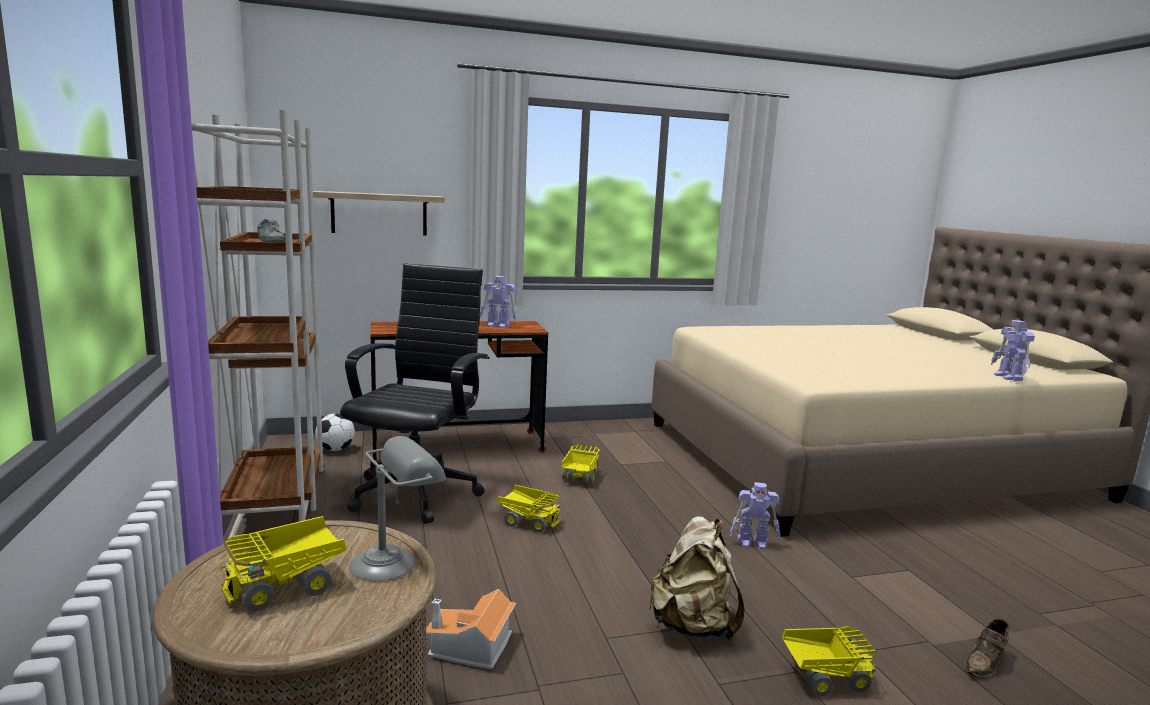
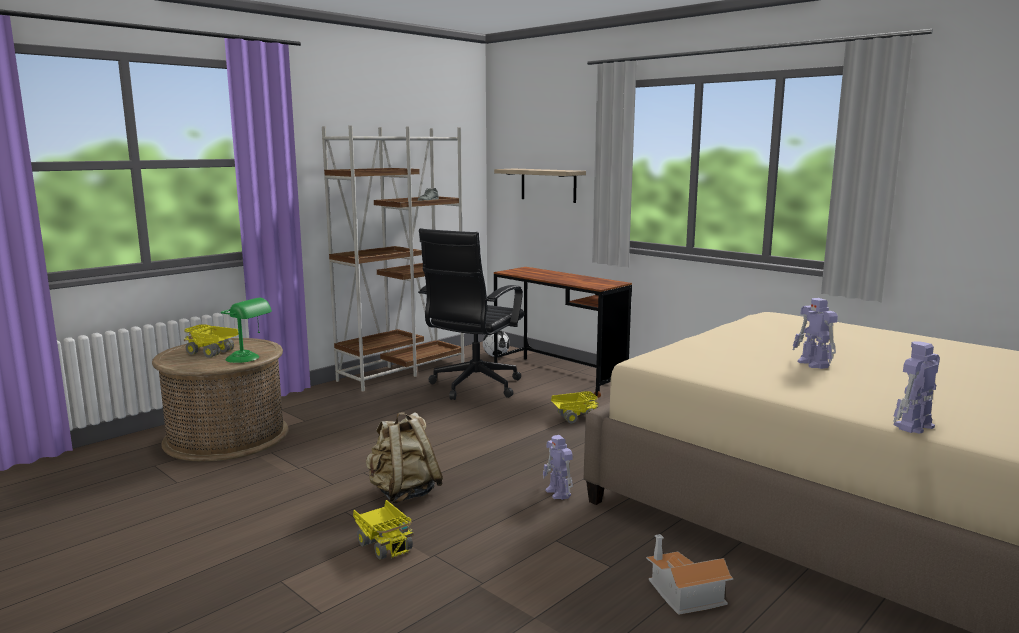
camera: 60 degrees right, 0 degrees up
(395, 559) = (248, 358): grey table lamp -> green table lamp
(418, 491) = (473, 387): black office chair -> black office chair turned 135 degrees clockwise
(471, 648) = (320, 444): toy house -> toy house (683, 594)
(498, 326) = (586, 281): toy robot -> toy robot (813, 364)
(528, 521) = (478, 421): toy truck -> none
(985, 663) = (474, 612): brown shoe -> none

